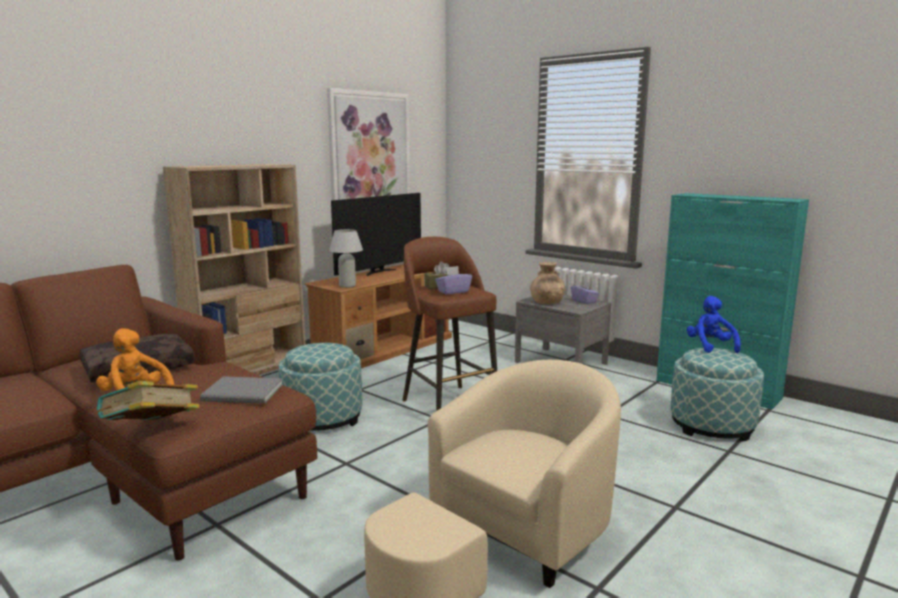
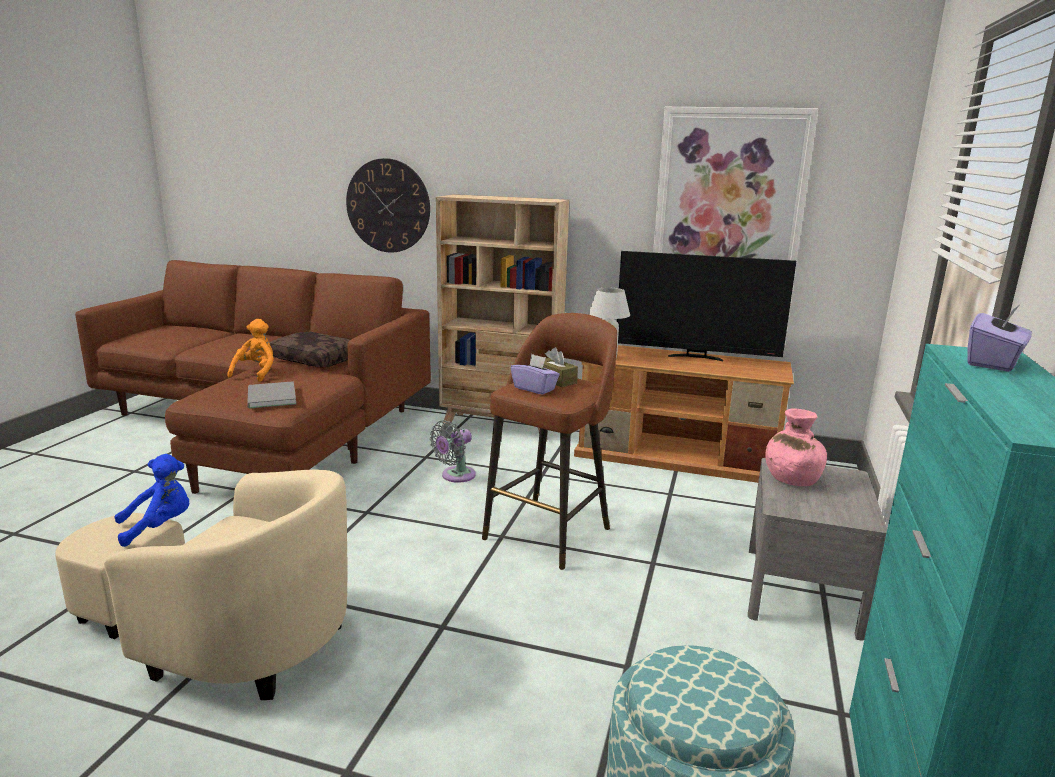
camera: 65 degrees right, 5 degrees up
(77, 186) = (388, 206): none -> wall clock
(151, 431) = (190, 393): book -> none
(322, 418) = (455, 476): ottoman -> grey fan
(546, 302) = (791, 479): brown vase -> pink vase
(584, 301) = (851, 507): purple tissue box -> purple tissue box (993, 363)
(710, 346) = (757, 673): blue plush toy -> blue plush toy (159, 527)

